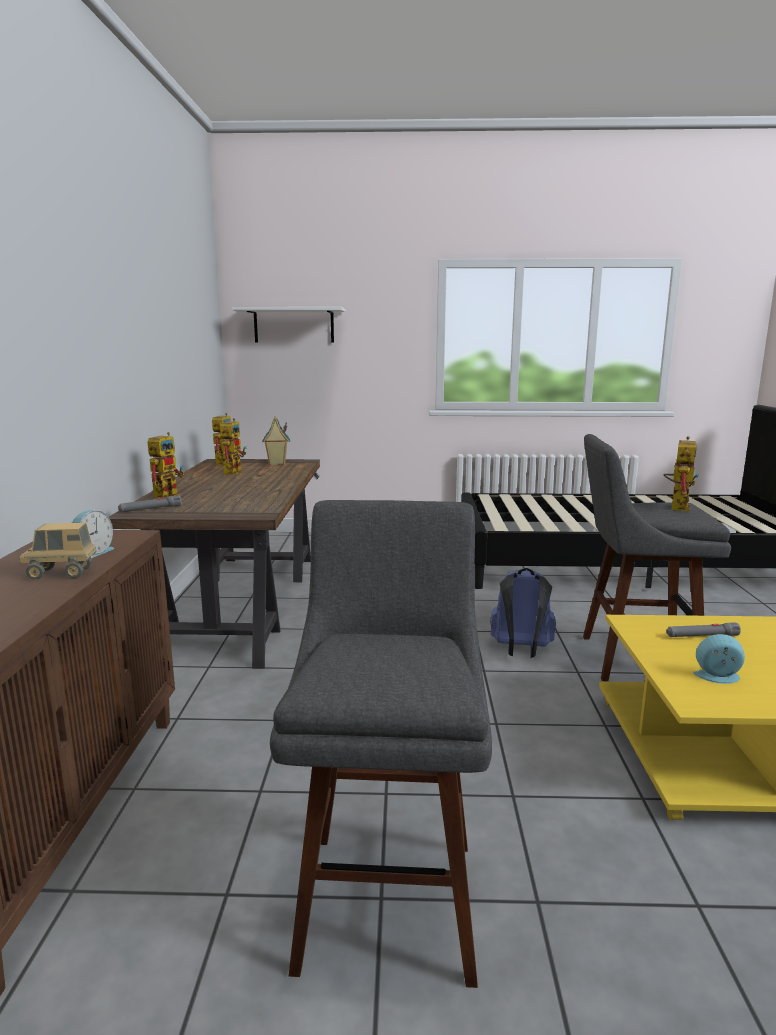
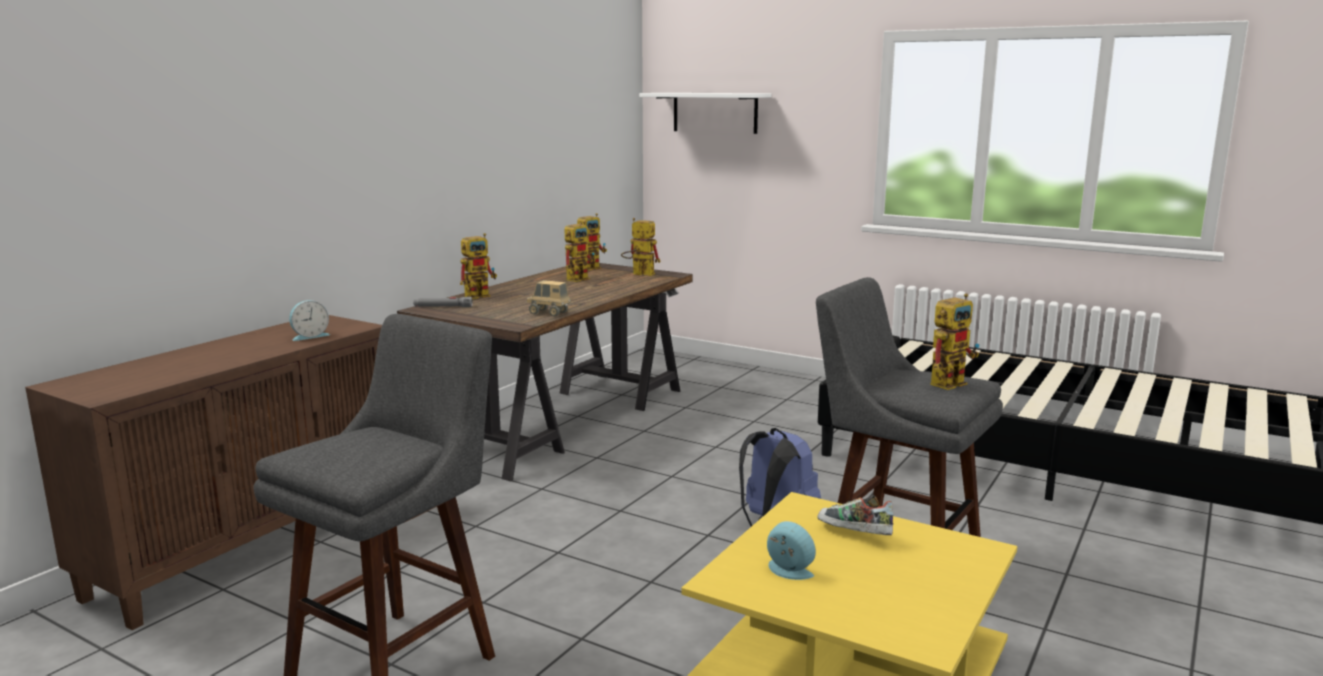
camera: 30 degrees right, 0 degrees up
(61, 573) = (266, 347): toy truck -> toy truck (549, 313)
(277, 463) = (638, 274): toy house -> toy robot
(701, 636) = (853, 535): grey flashlight -> shoe

